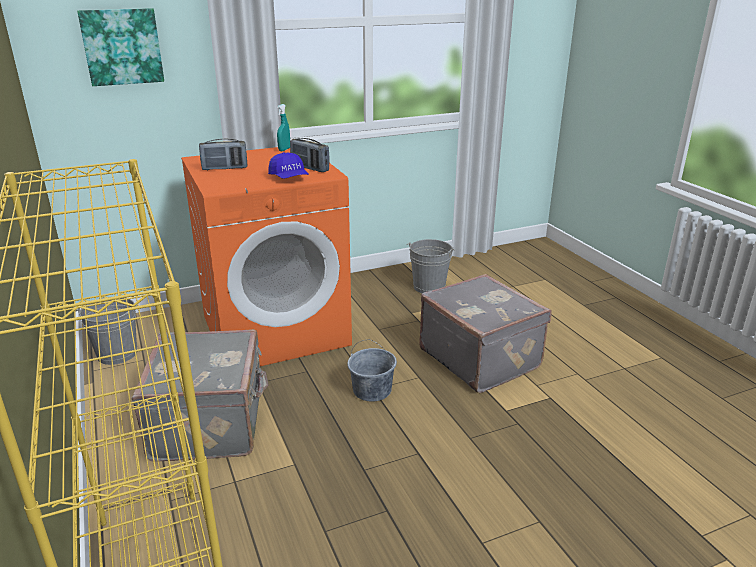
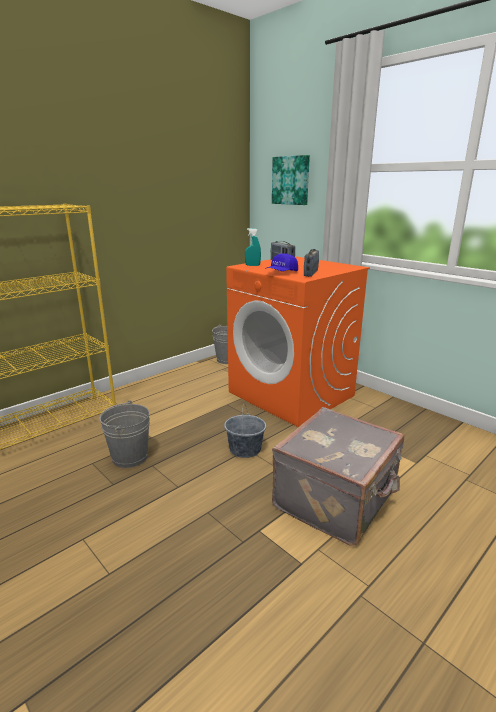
camera: 70 degrees right, 5 degrees down
(211, 423) = (179, 401): grey suitcase -> none
(284, 150) = (344, 265): turquoise spray bottle -> turquoise spray bottle (252, 265)
(429, 287) = (436, 445): grey bucket -> grey bucket (130, 457)

